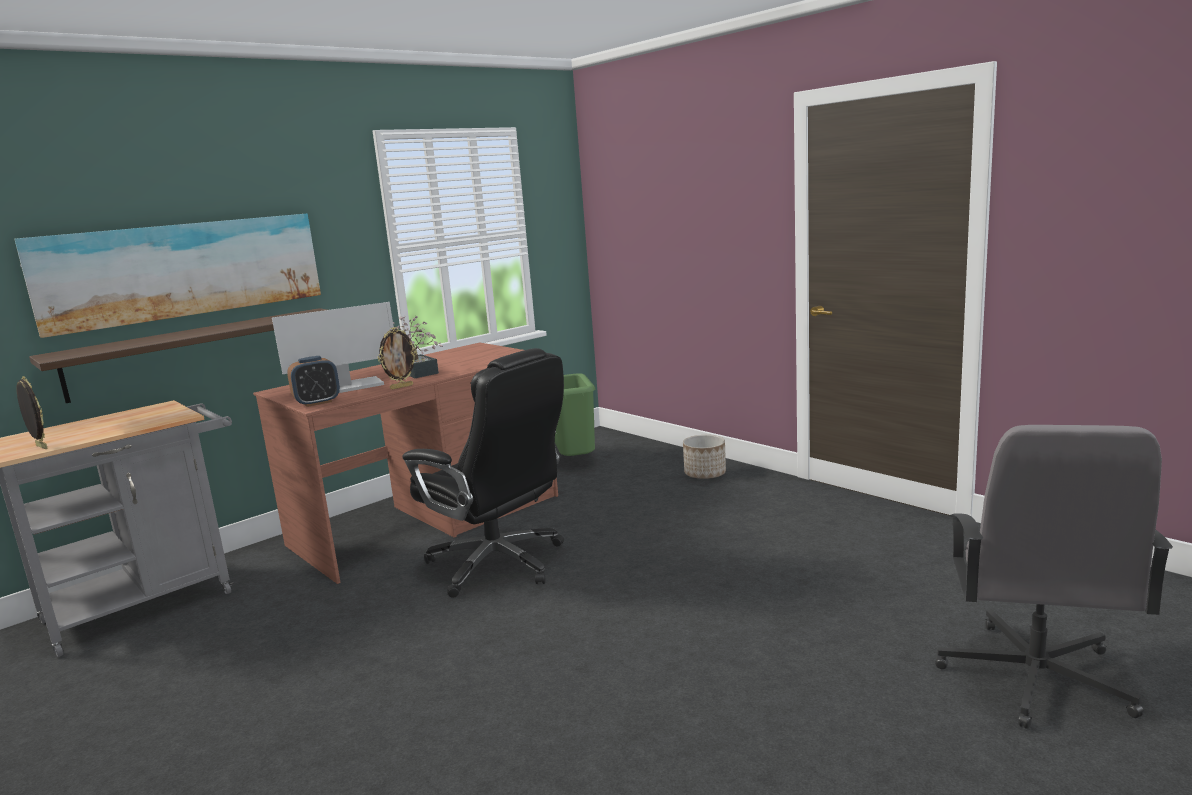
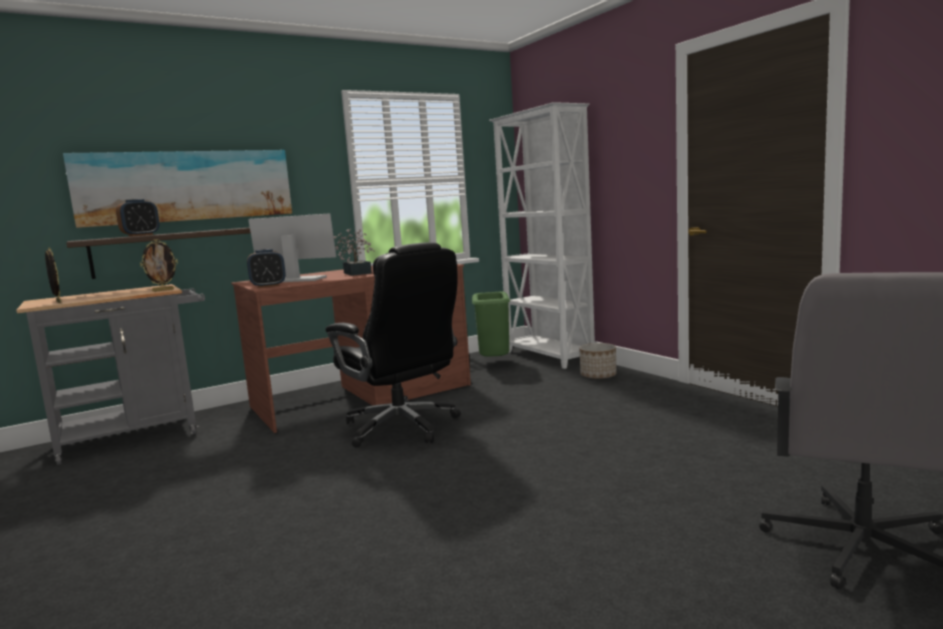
camera: 10 degrees right, 5 degrees down
(133, 343) = (141, 235): none -> alarm clock
(343, 388) = (295, 280): monitor -> monitor turned 150 degrees counterclockwise
(401, 387) = (336, 279): picture frame -> picture frame (163, 290)
(637, 448) = (548, 356): none -> white bookcase

